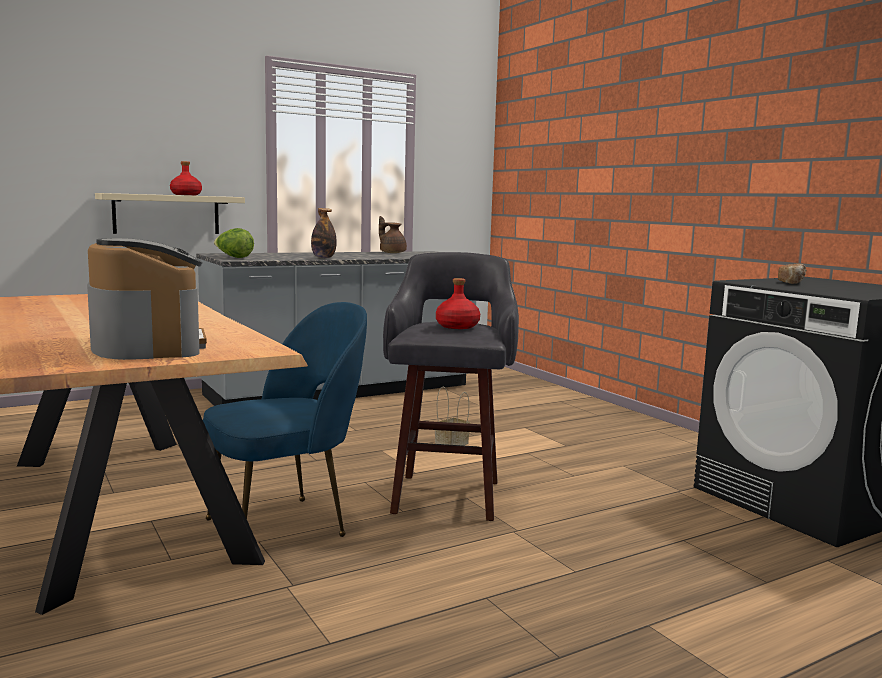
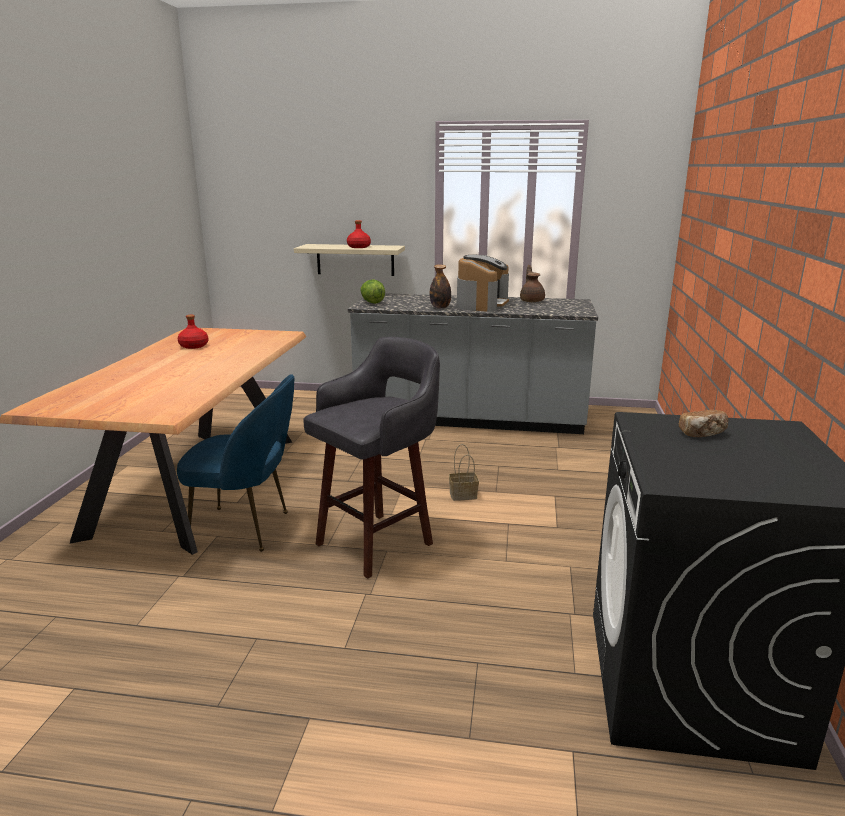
camera: 40 degrees right, 10 degrees up
(149, 344) = (131, 396): coffee machine -> coffee machine (482, 304)
(457, 326) = (372, 410): red bottle -> red bottle (194, 346)

